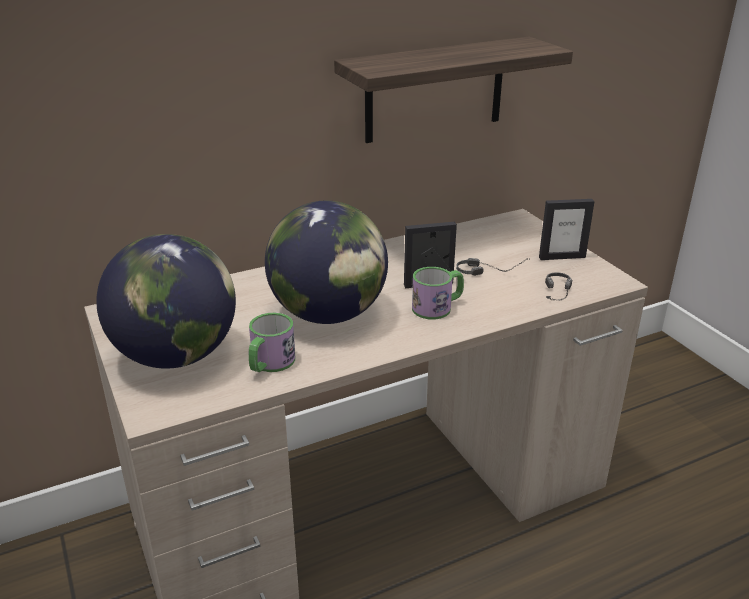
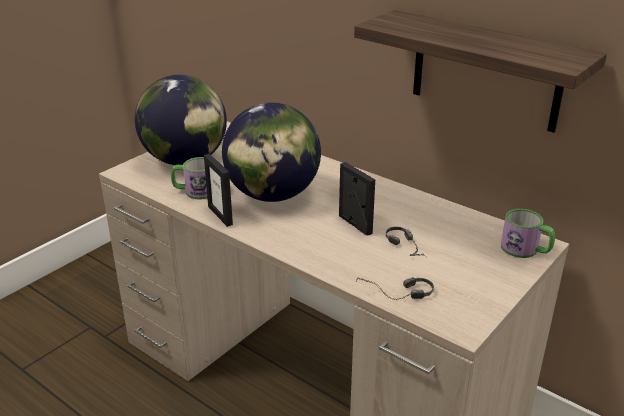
camera: 65 degrees right, 0 degrees up
(437, 307) = (321, 237): mug -> mug (525, 250)
(562, 257) = (481, 285): picture frame -> picture frame (220, 215)

